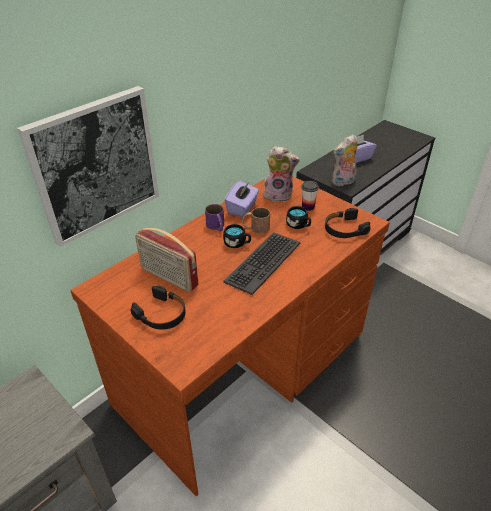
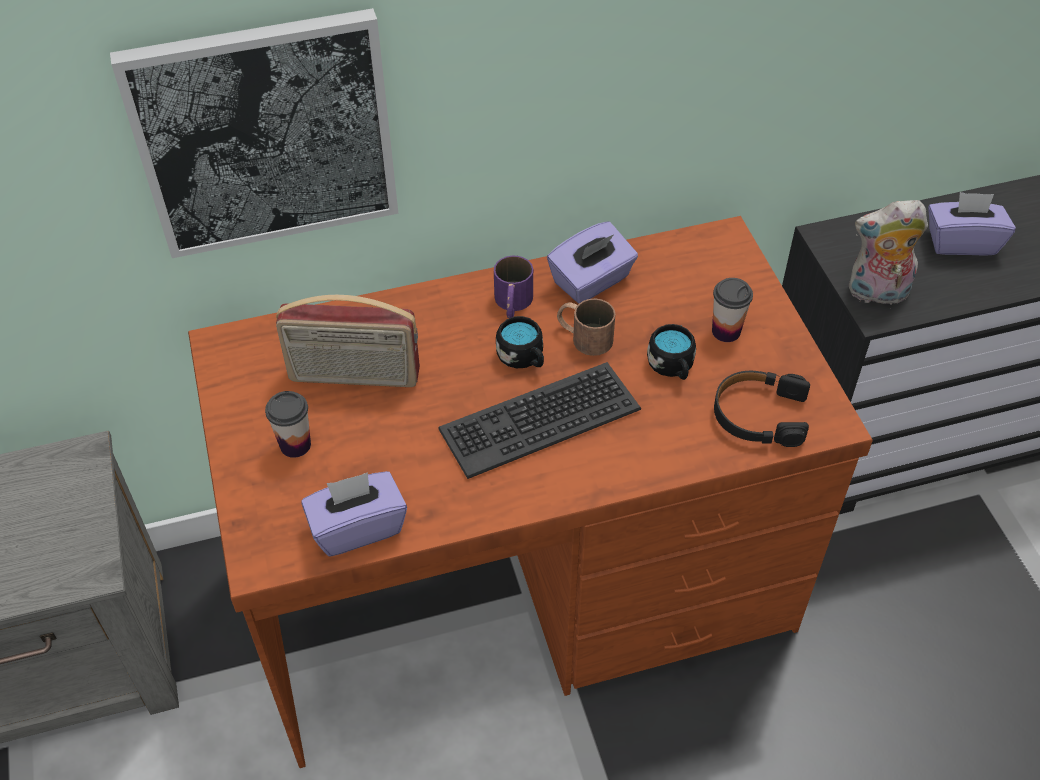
camera: 30 degrees right, 10 degrees up
(162, 314) = (295, 445): black headphones -> cup
(168, 277) = (354, 377): radio -> radio turned 60 degrees counterclockwise
(218, 334) = (357, 527): none -> purple tissue box
(279, 195) = (688, 278): plush toy -> none

